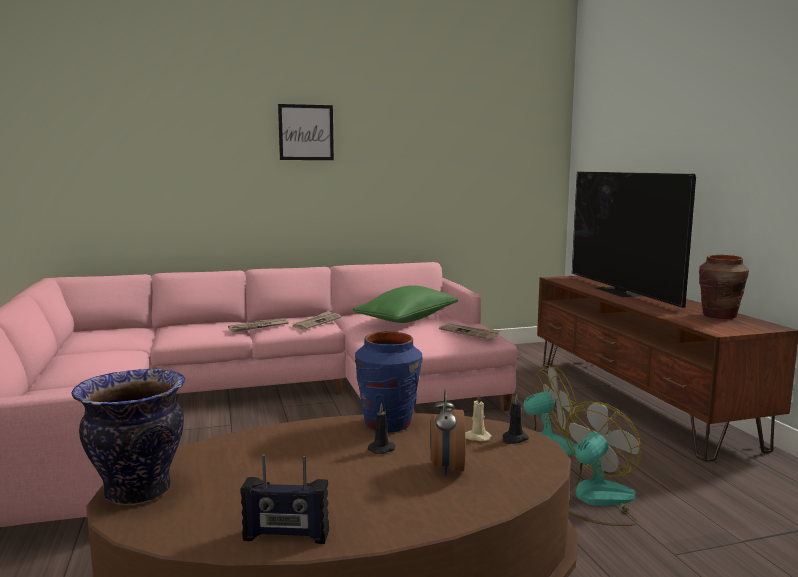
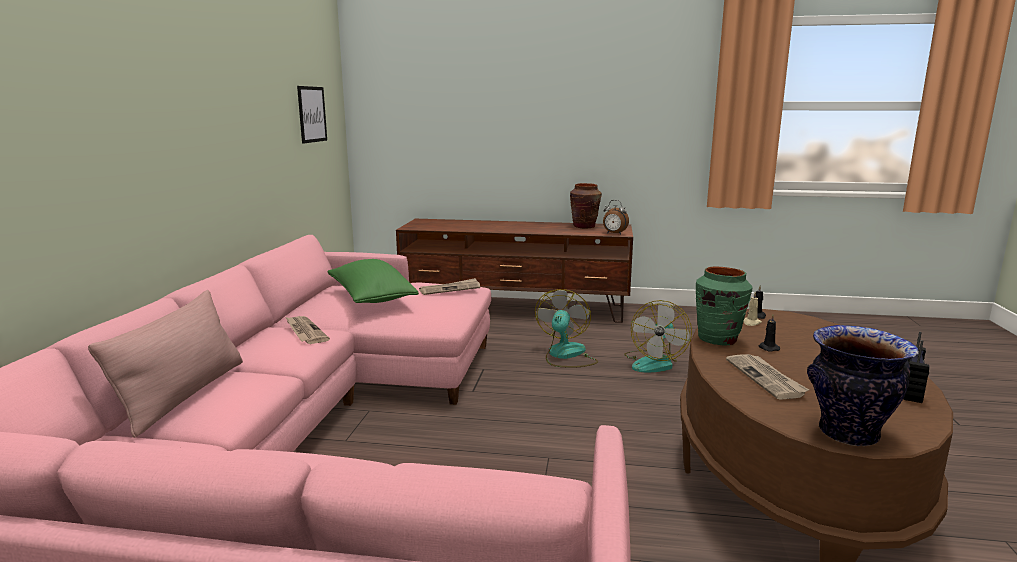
camera: 65 degrees left, 5 degrees up
(198, 326) = (184, 395): none -> pink pillow
(258, 327) = (271, 360): newspaper -> newspaper (766, 378)
(306, 132) = (169, 79): picture -> picture (312, 114)
(388, 424) = (718, 339): blue vase -> green vase
(446, 468) = (803, 338): alarm clock -> alarm clock (614, 233)
(596, 500) = (654, 362): fan -> fan turned 135 degrees counterclockwise
(621, 291) = (487, 226): television -> none

